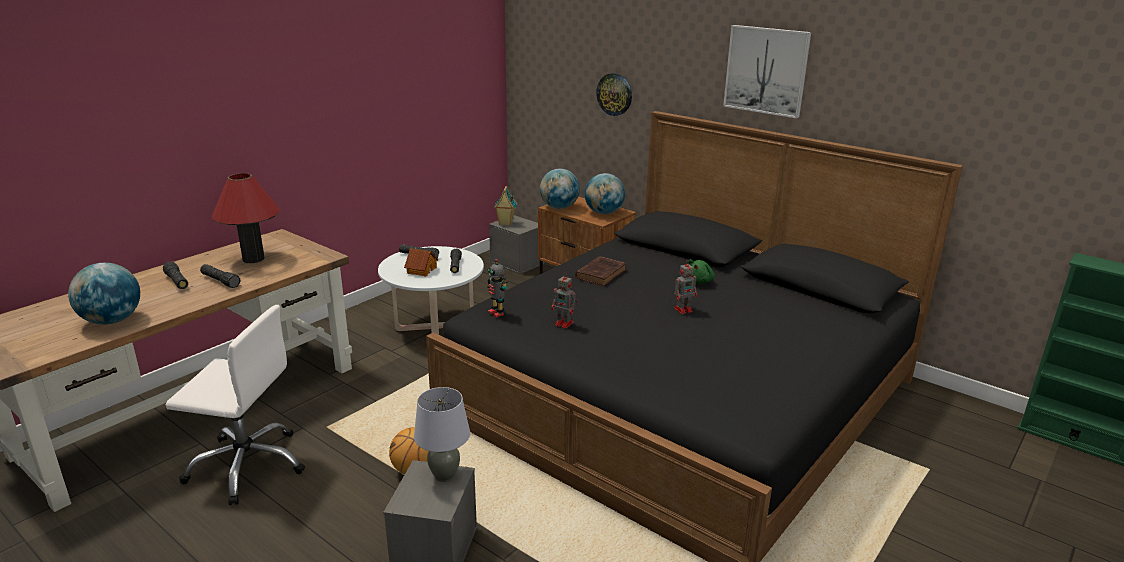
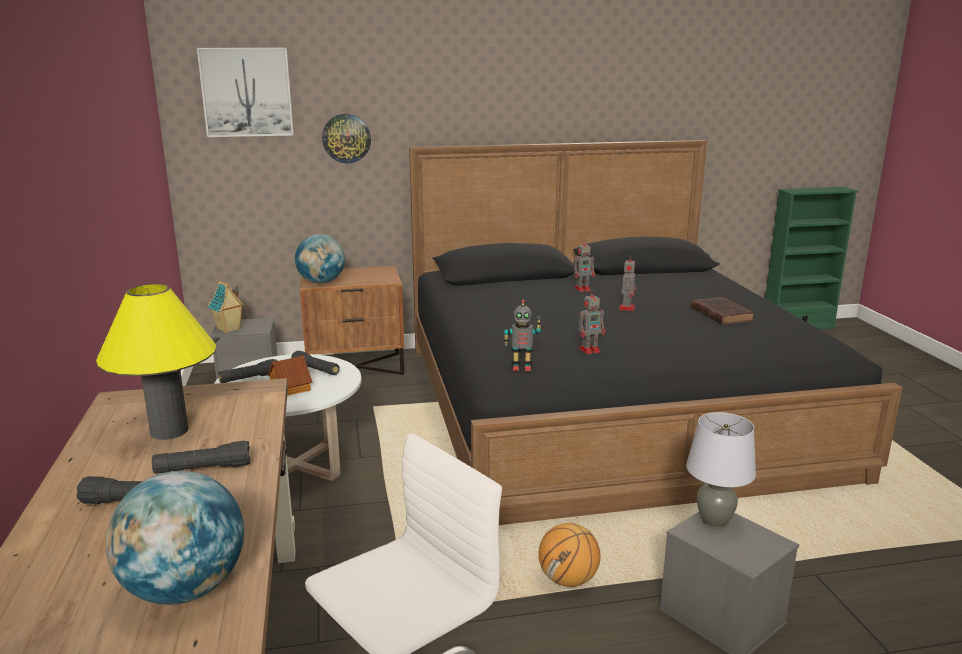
camera: 50 degrees left, 5 degrees down
(253, 259) = (169, 431): red table lamp -> yellow table lamp
(601, 273) = (510, 310): brown book -> brown book (720, 314)
(603, 213) = (373, 274): globe -> none
(699, 281) = (583, 289): green plush toy -> toy robot
(766, 70) = (525, 86): picture -> picture (247, 92)

